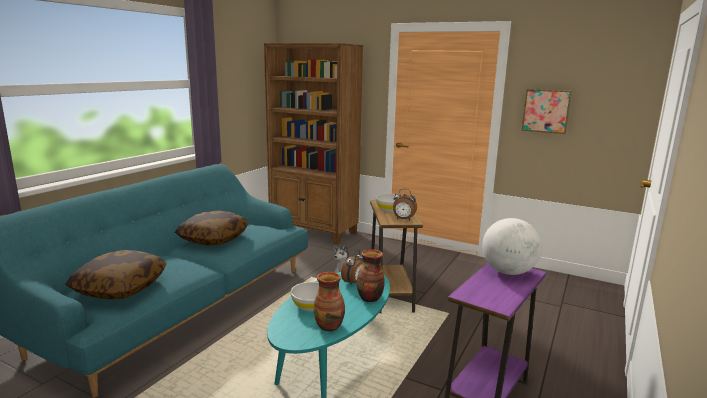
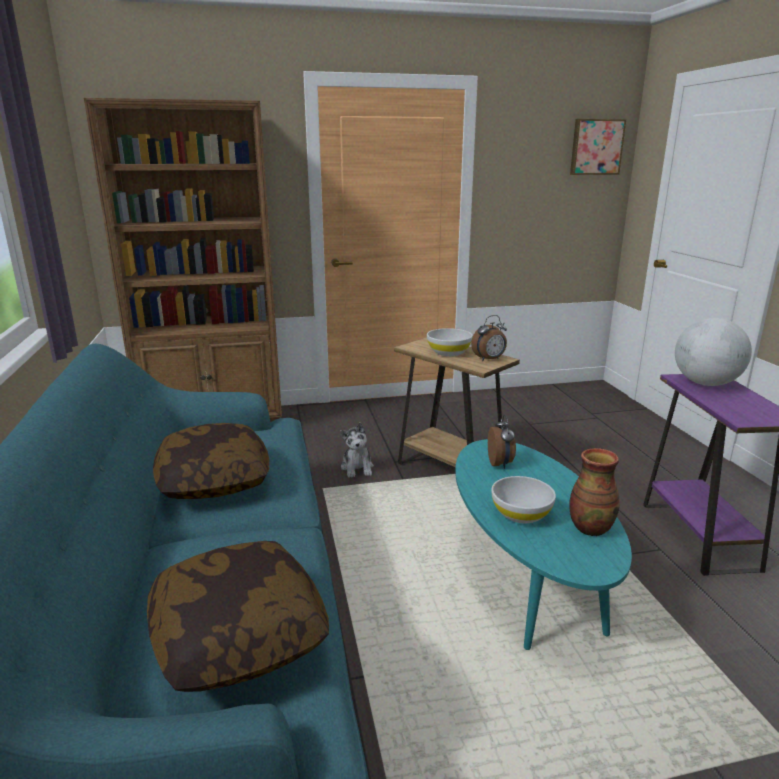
camera: 40 degrees left, 5 degrees up
(369, 298) = (553, 474): vase -> none
(546, 110) = (523, 194): picture -> picture (596, 147)

